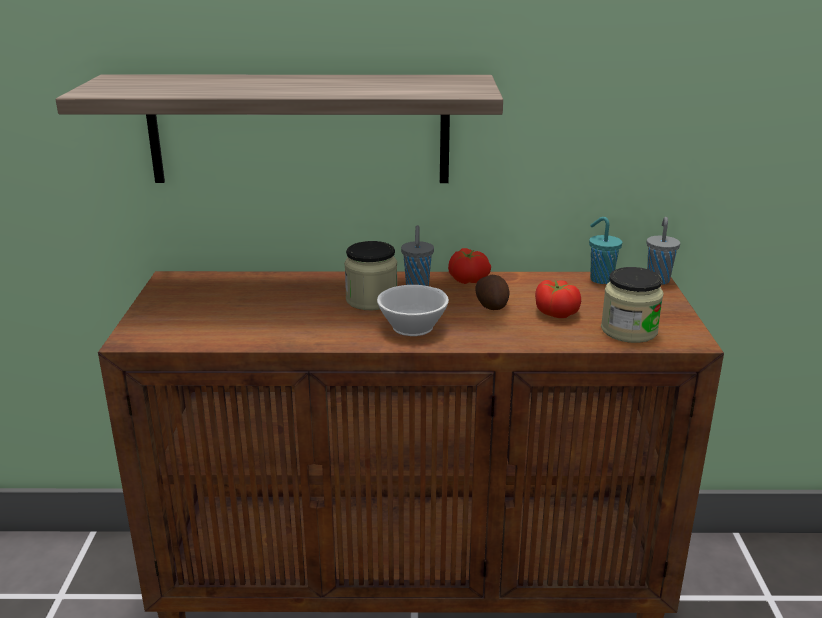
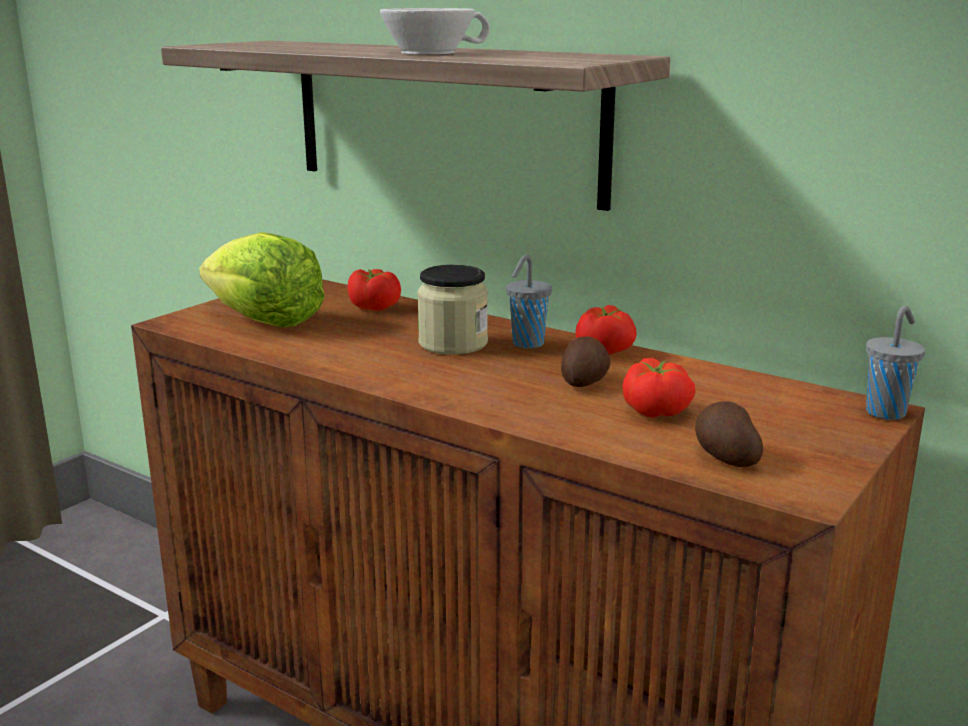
camera: 35 degrees right, 5 degrees down
(206, 319) = (263, 321): none -> lettuce
(268, 285) = (375, 307): none -> tomato
(412, 325) = (452, 377): white cup -> white cup (430, 52)
(600, 279) = (792, 391): turquoise cup -> none
(629, 330) = (724, 457): jar -> potato

